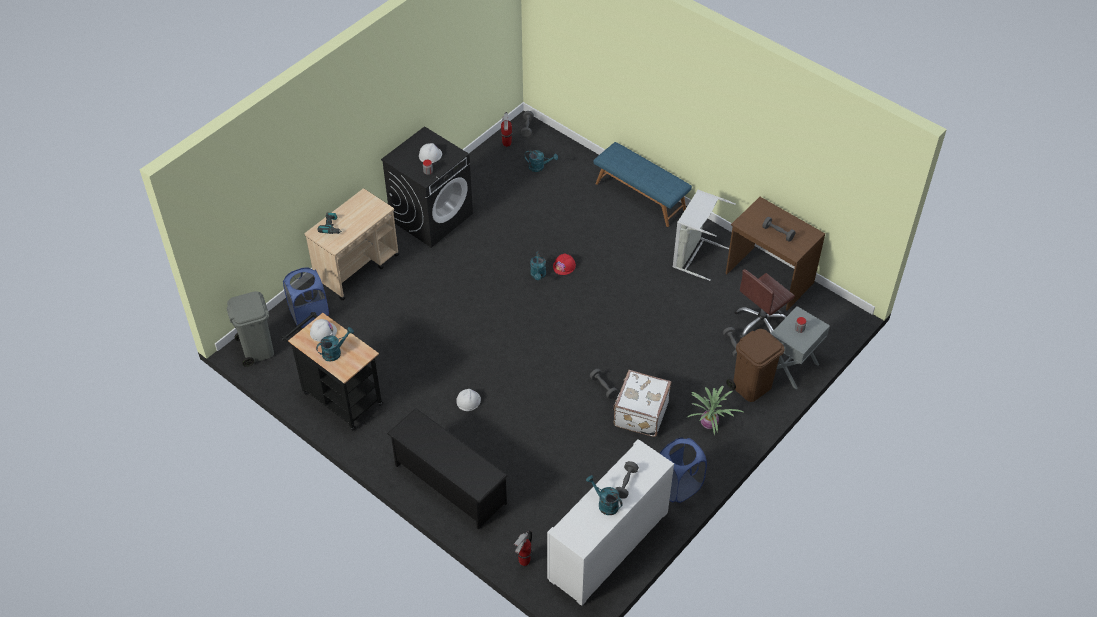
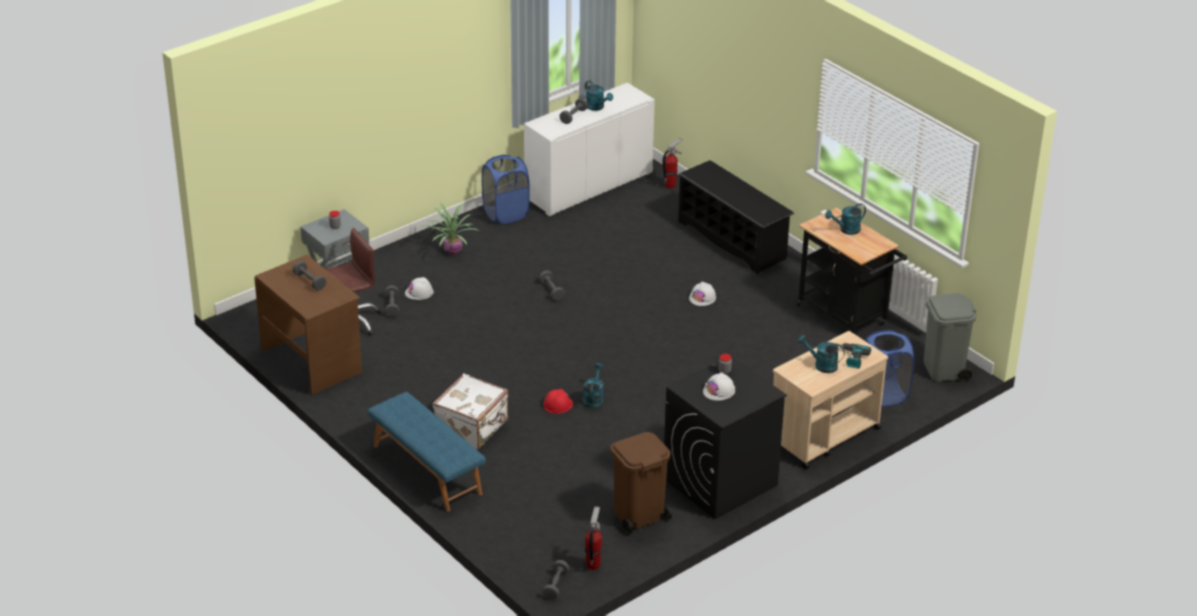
camera: 170 degrees left, 15 degrees down
(323, 332) = (860, 247): white hard hat -> white hard hat (419, 292)
(539, 167) = (554, 526): turquoise watering can -> turquoise watering can (821, 365)
(640, 413) = (521, 266): white suitcase -> white suitcase (472, 428)
(694, 256) = (389, 394): grey laundry basket -> none
(752, 386) = (391, 273): brown trash can -> brown trash can (638, 515)

